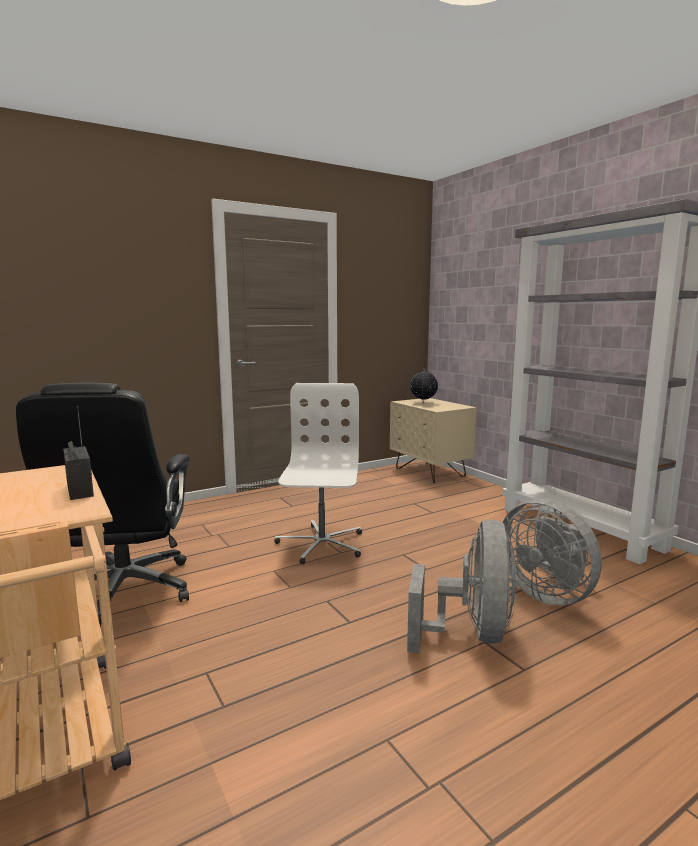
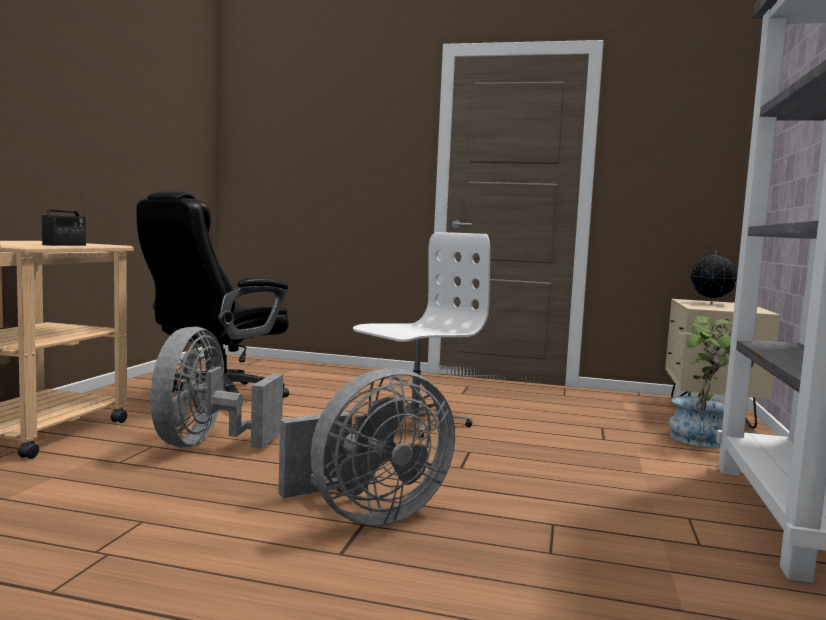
camera: 45 degrees right, 5 degrees down
(466, 493) = (707, 440): none -> potted plant
(547, 593) = (541, 534): grey fan -> grey fan (206, 444)

